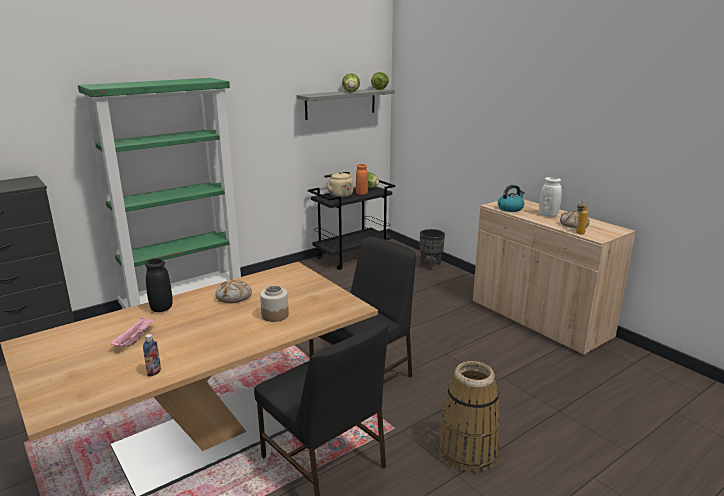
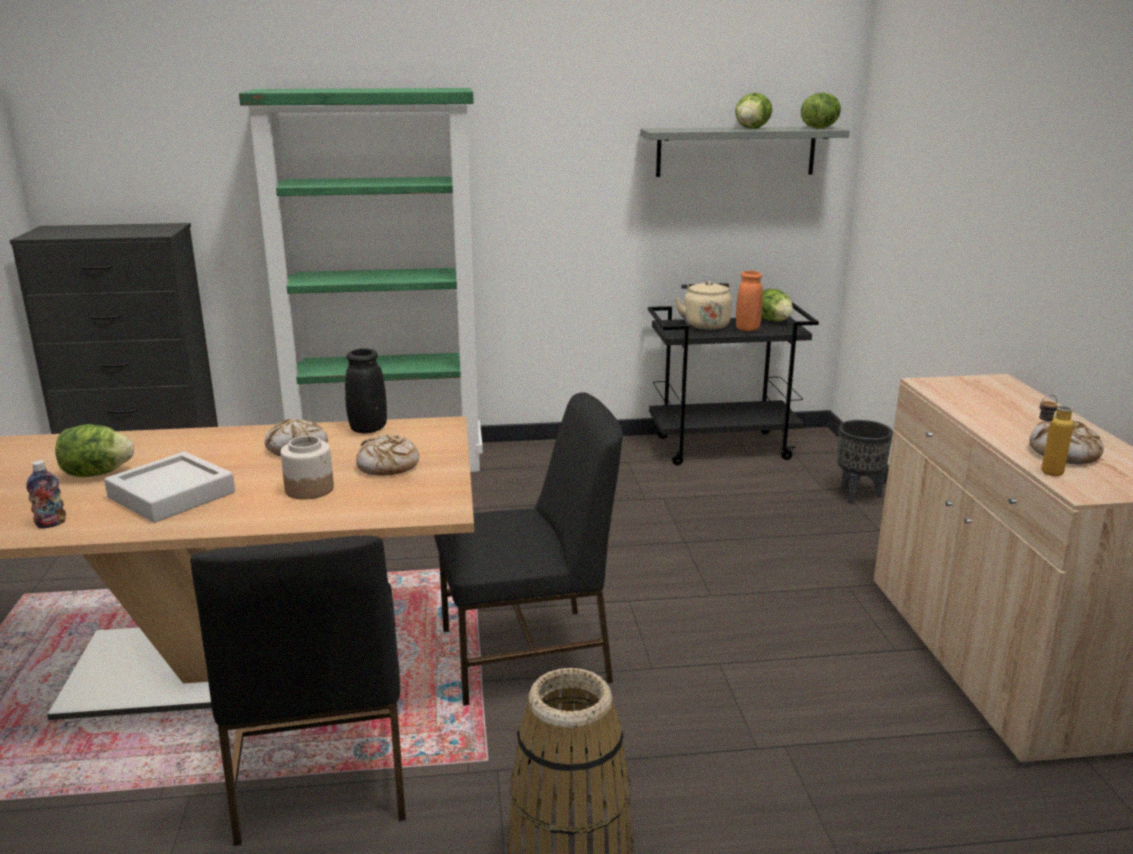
camera: 30 degrees right, 0 degrees up
(135, 339) = (96, 474): pink tray -> lettuce
(162, 308) = (188, 440): black vase -> black vase (368, 429)
(202, 338) = (172, 495): none -> grey tray
(297, 294) = (388, 465): none -> bread
(510, 208) = (958, 395): kettle -> none
(548, 215) = (1030, 423): white vase -> none

